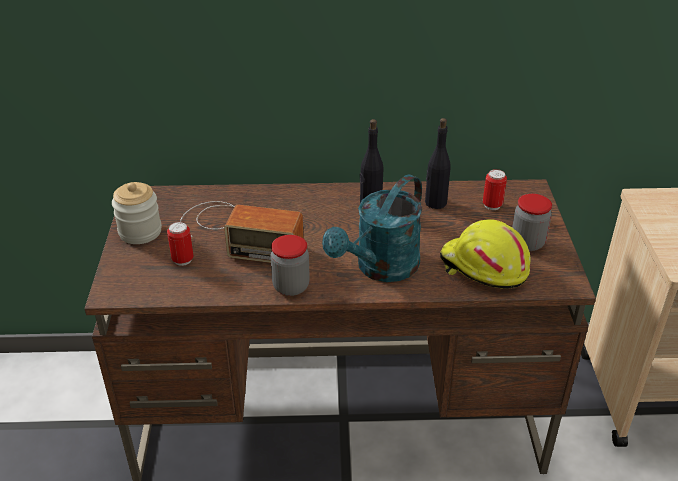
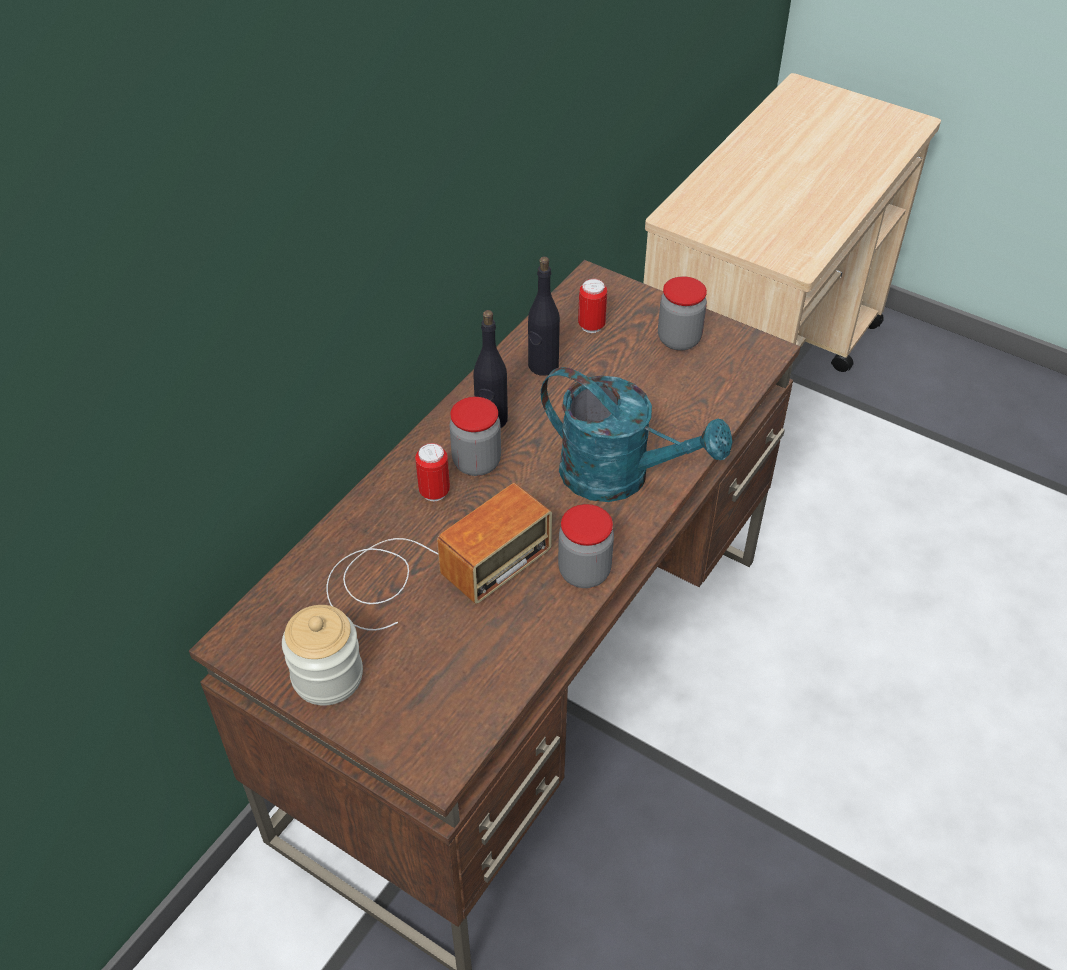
camera: 55 degrees left, 10 degrees up
(182, 260) = (436, 655): can -> can (434, 492)
(332, 213) = (476, 462): none -> jar
(380, 268) = (620, 476): turquoise watering can -> turquoise watering can turned 45 degrees counterclockwise
(483, 267) = (689, 395): yellow hard hat -> none

